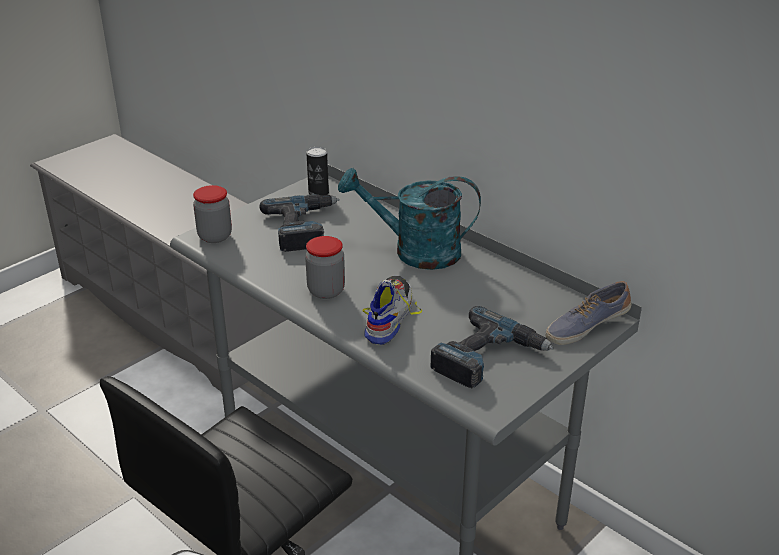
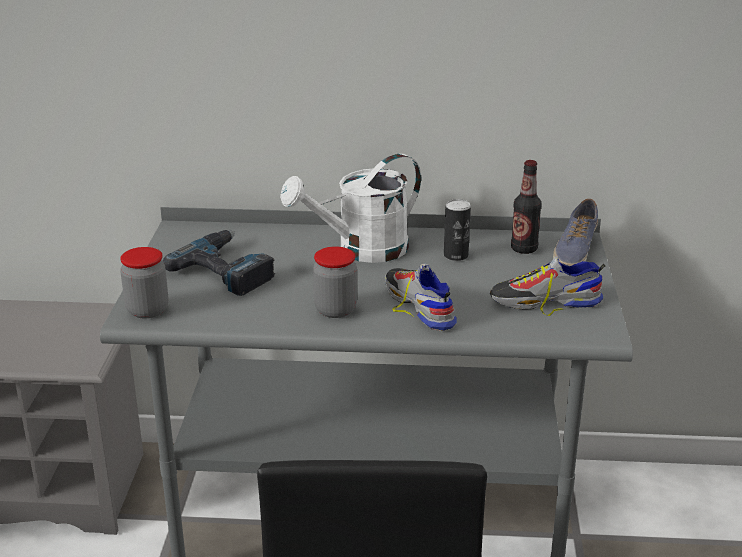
camera: 40 degrees left, 5 degrees down
(318, 193) = (192, 237): can -> can (456, 255)
(415, 252) = (361, 251): turquoise watering can -> white watering can
(488, 358) = (545, 301): power drill -> shoe
(544, 305) = (524, 249): none -> bottle

